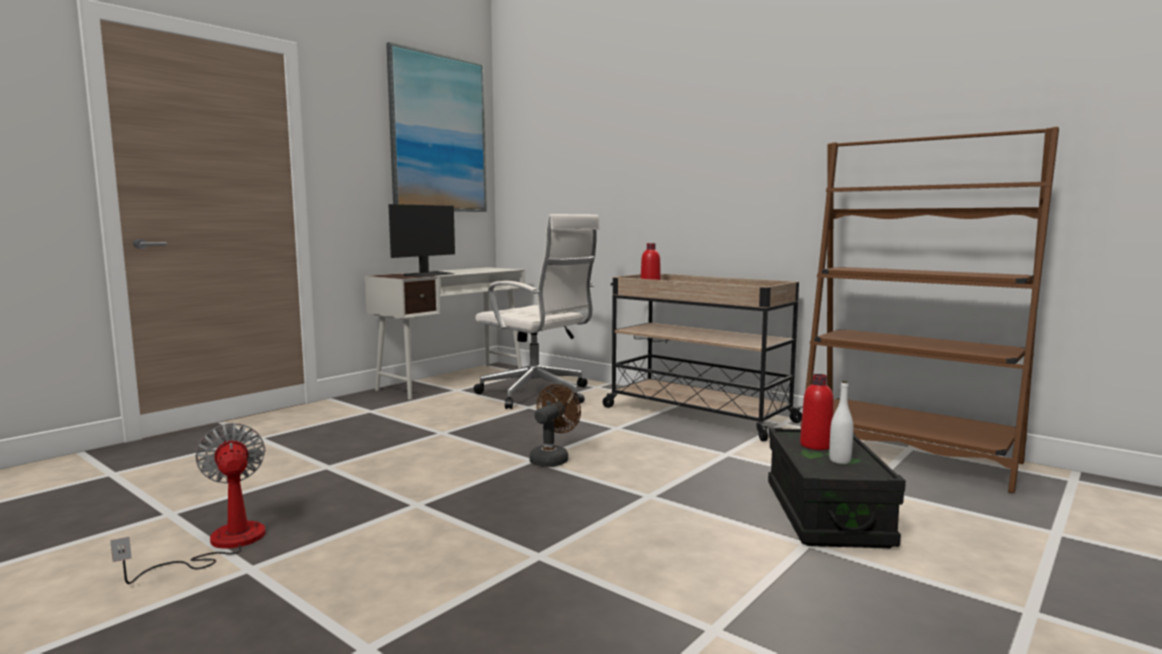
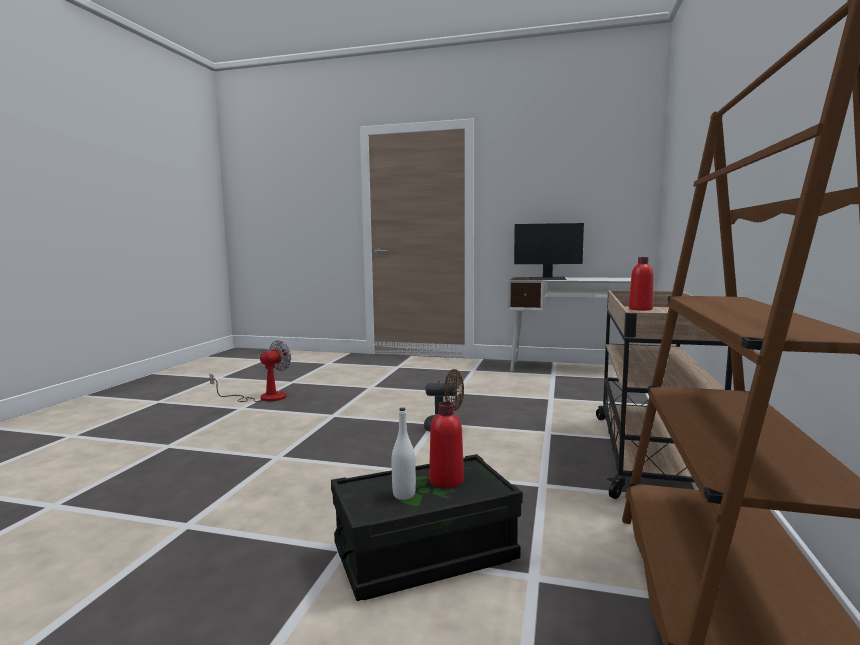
camera: 65 degrees right, 0 degrees up
(438, 134) = (594, 162): picture -> none
(538, 395) = (587, 394): white office chair -> none

